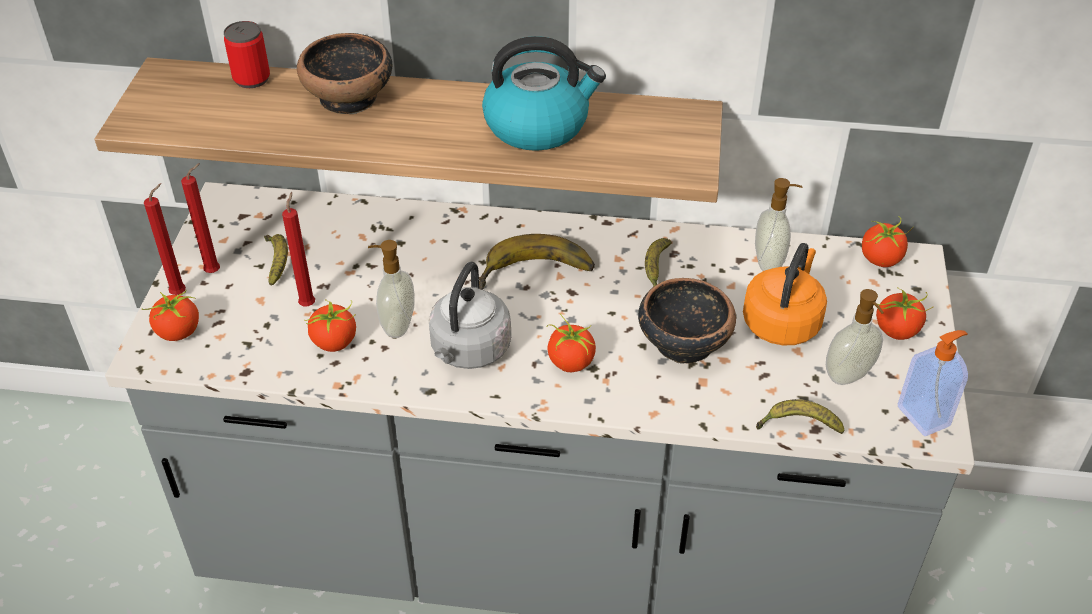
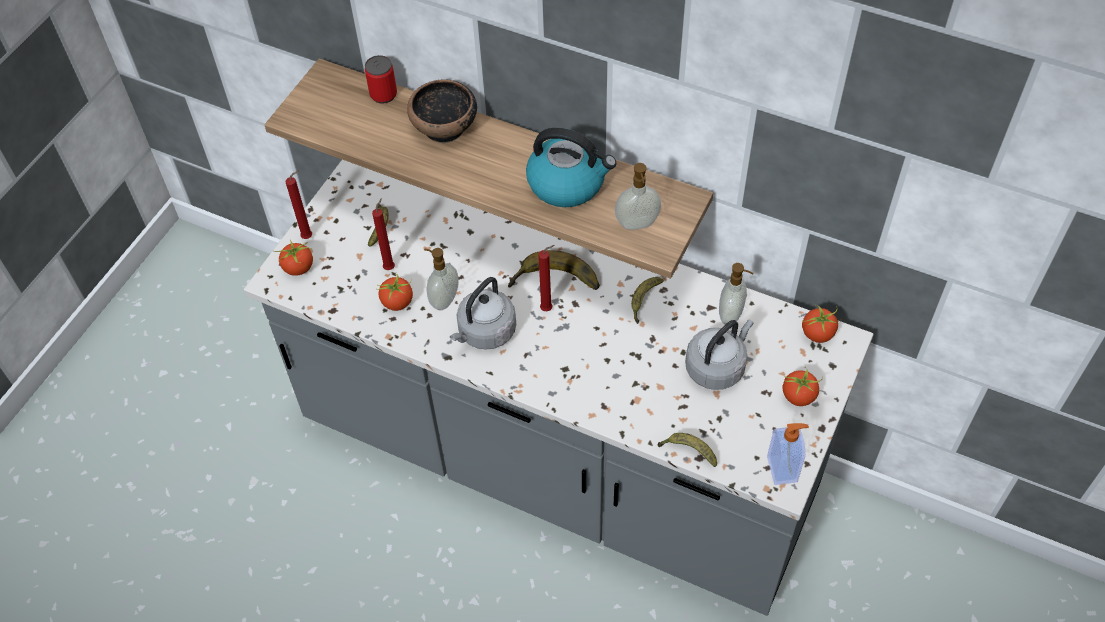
camera: 20 degrees right, 10 degrees up
(215, 271) = (336, 225): red candle -> red candle (548, 309)
(570, 362) = (551, 360): tomato -> none
(683, 342) = (637, 365): bowl -> none
(782, 321) = (717, 367): orange kettle -> grey kettle
(849, 376) = (744, 423): soap dispenser -> soap dispenser (637, 224)

